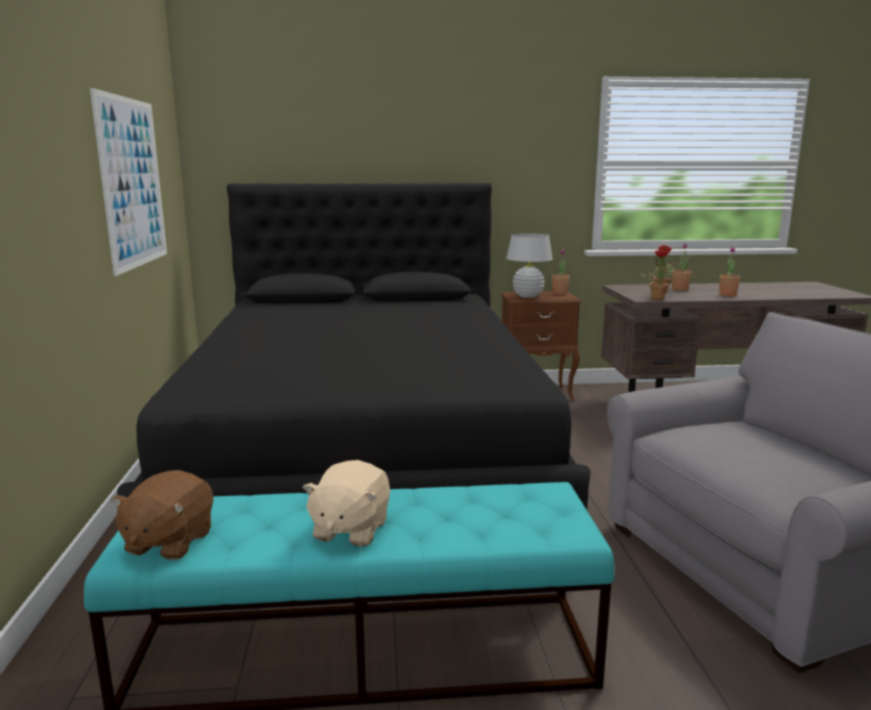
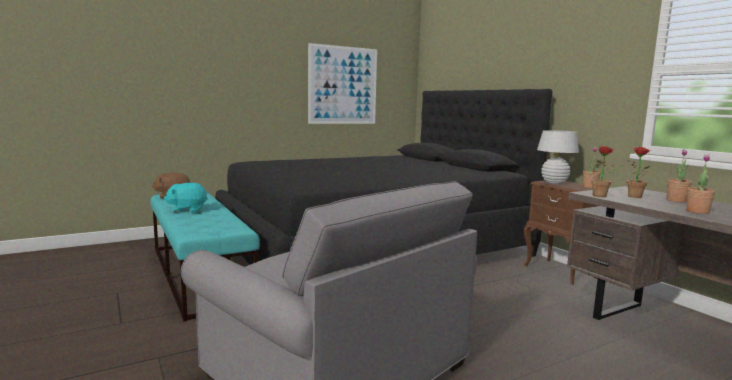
camera: 65 degrees right, 5 degrees down
(350, 529) = (187, 210): beige plush toy -> turquoise plush toy

